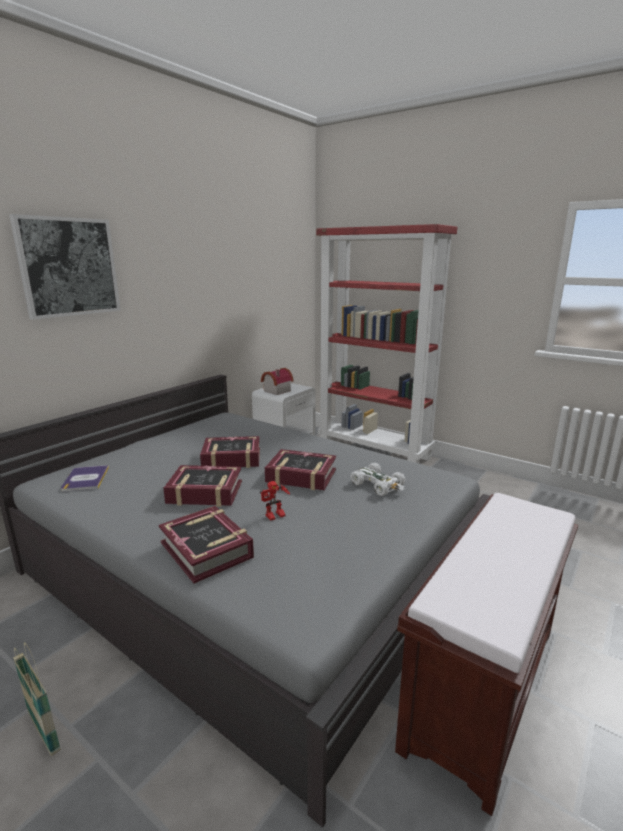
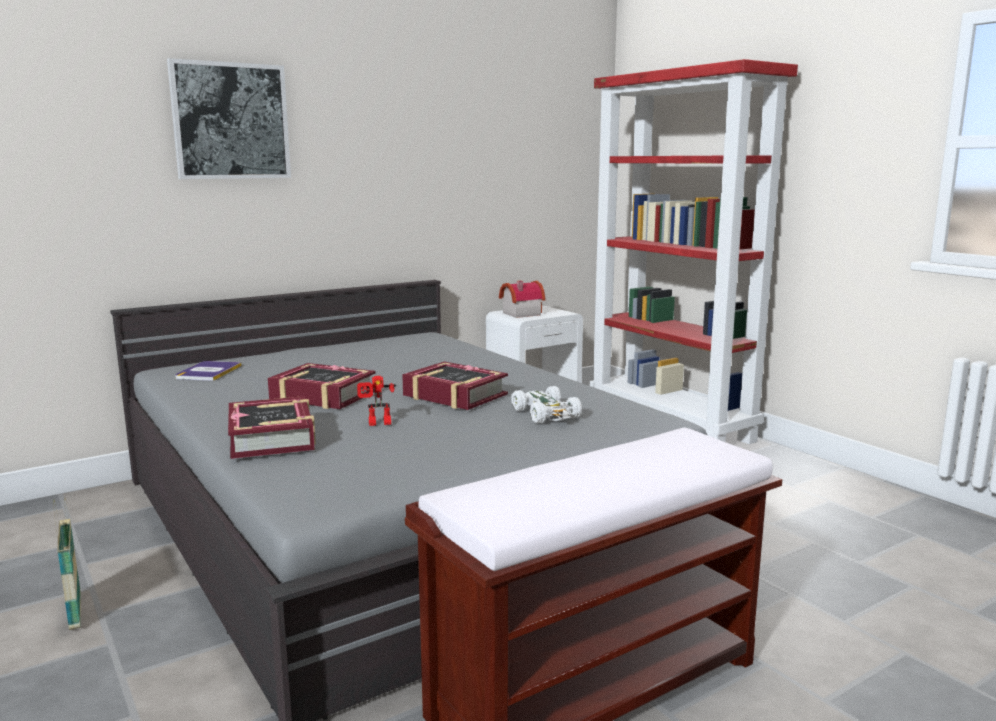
camera: 20 degrees right, 5 degrees down
(231, 459) = (388, 372): book -> none

